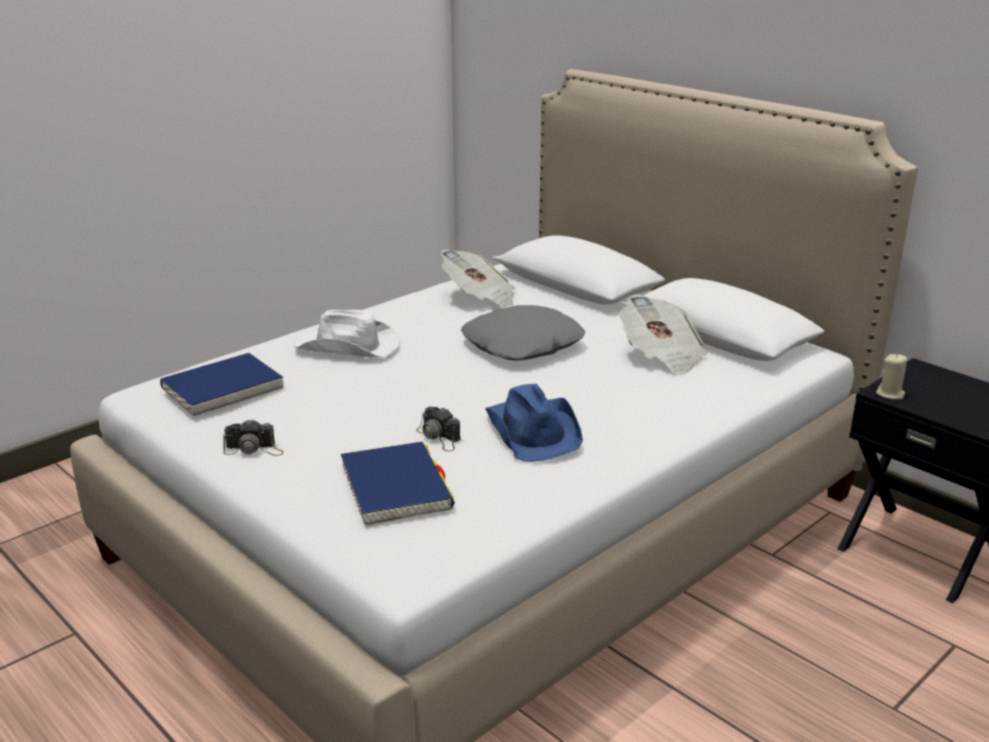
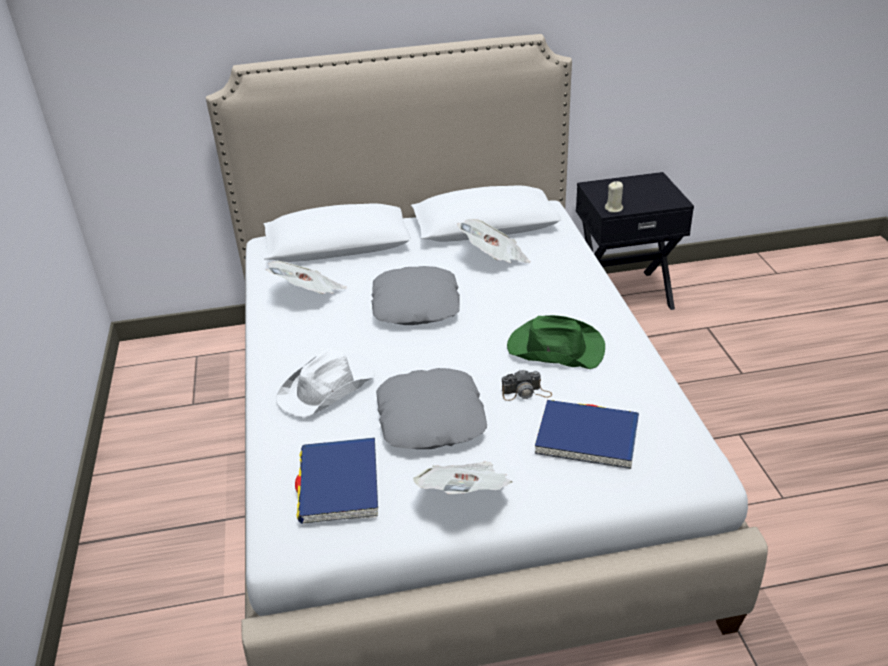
camera: 55 degrees left, 10 degrees up
(254, 449) = (465, 495): camera -> newspaper
(351, 403) = (432, 418): none -> grey pillow
(534, 431) = (554, 348): blue hat -> green hat

